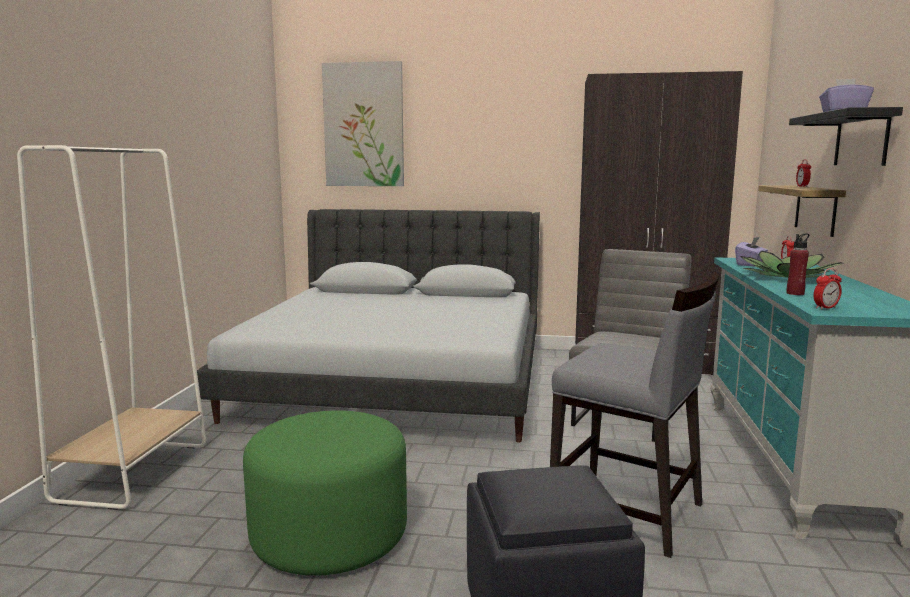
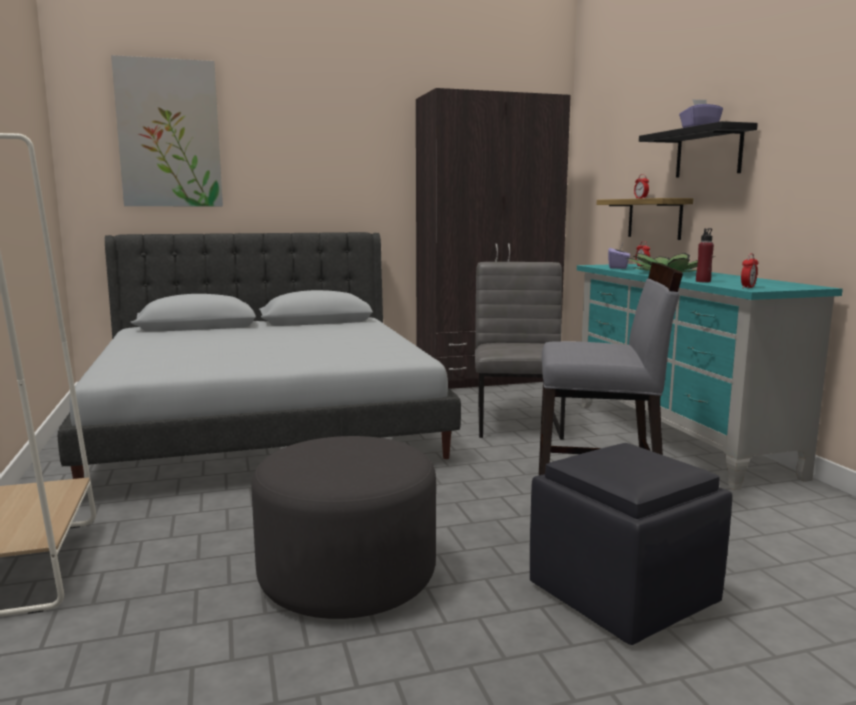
camera: 25 degrees left, 0 degrees up
(329, 535) = (347, 576): green ottoman -> grey ottoman

